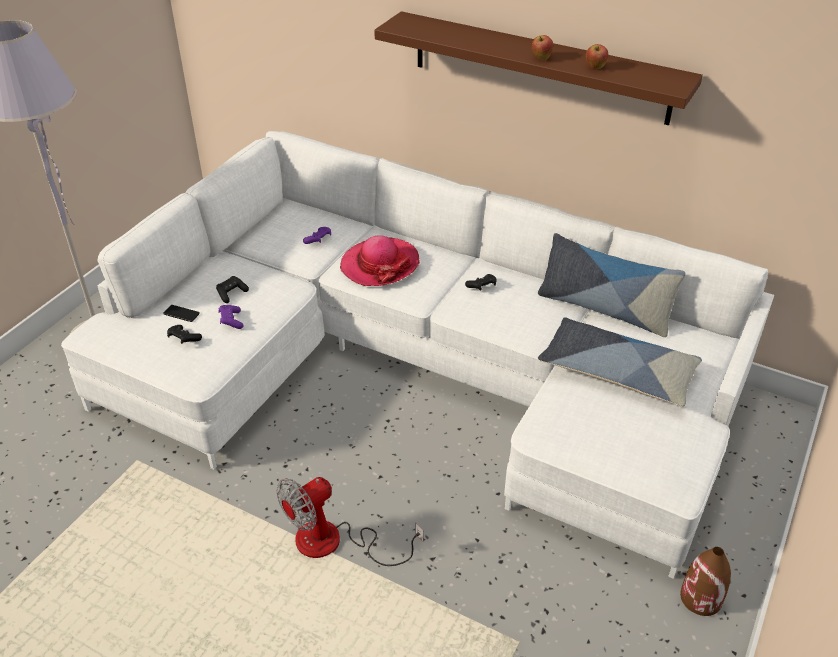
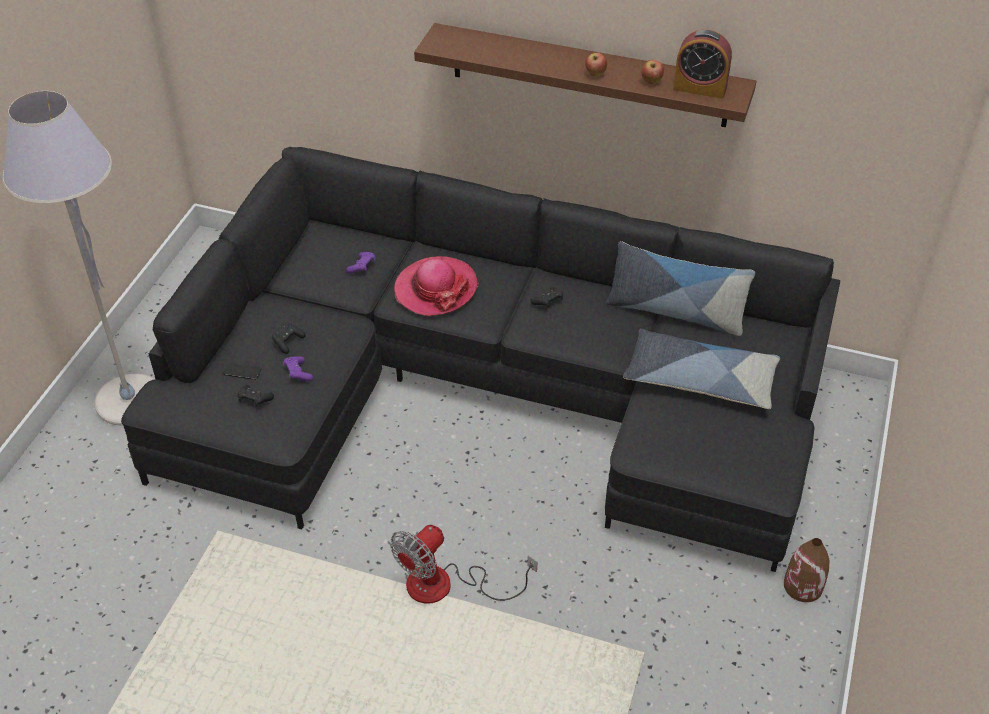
camera: 10 degrees left, 5 degrees up
(419, 371) = (487, 393): white sofa -> black sofa
(643, 76) = (700, 88): none -> alarm clock

